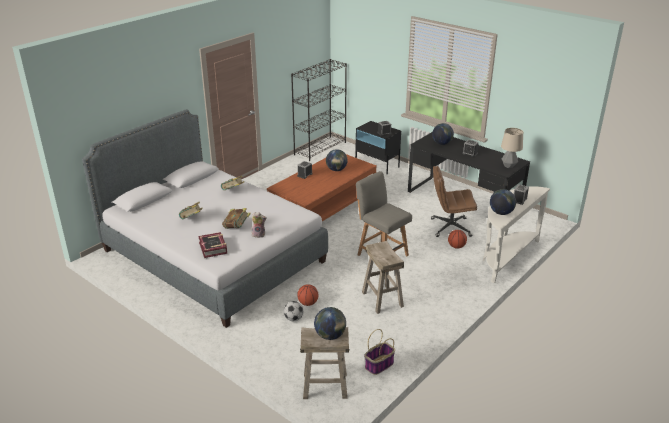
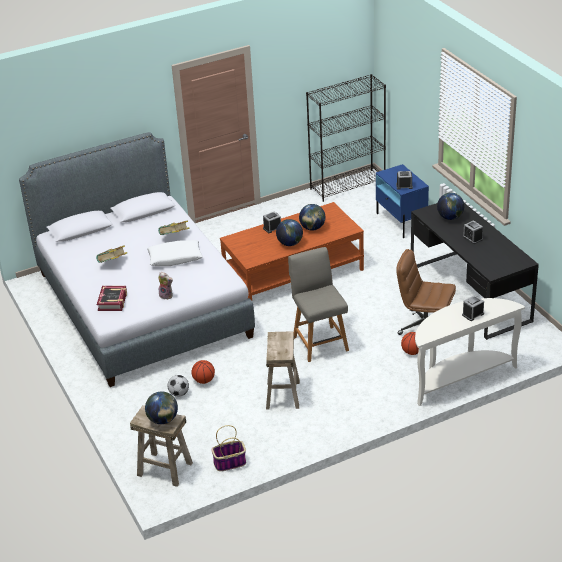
camera: 25 degrees right, 5 degrees up
(237, 227) = (150, 282): book -> none
(245, 206) = (175, 258): none -> white pillow
(377, 164) = (401, 222): black nightstand -> blue nightstand
(501, 213) = (435, 326): globe -> globe (290, 244)
(509, 166) = (505, 265): table lamp -> none

